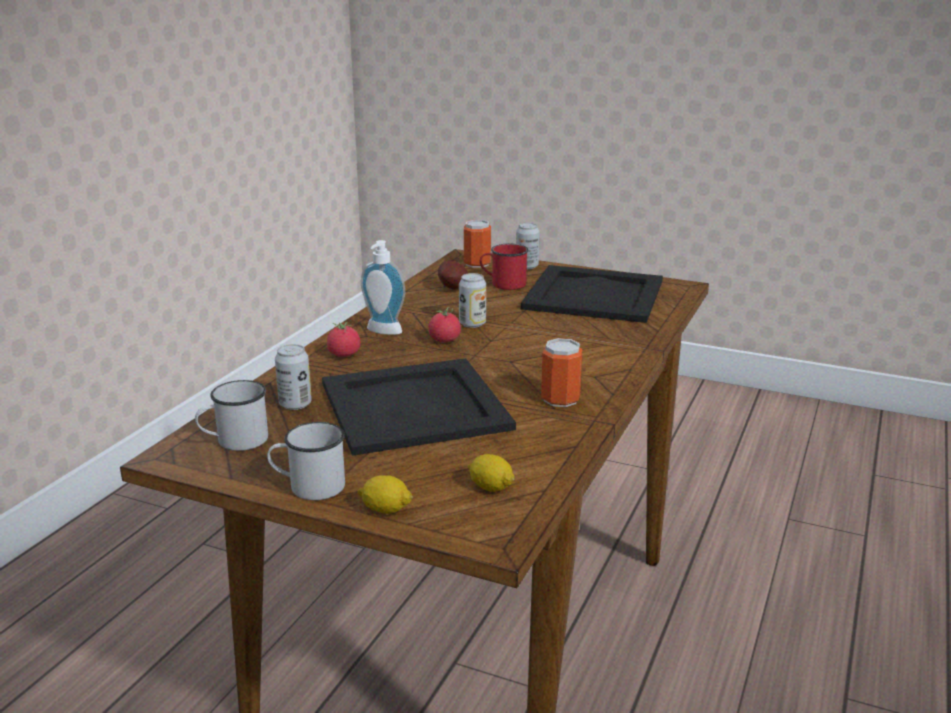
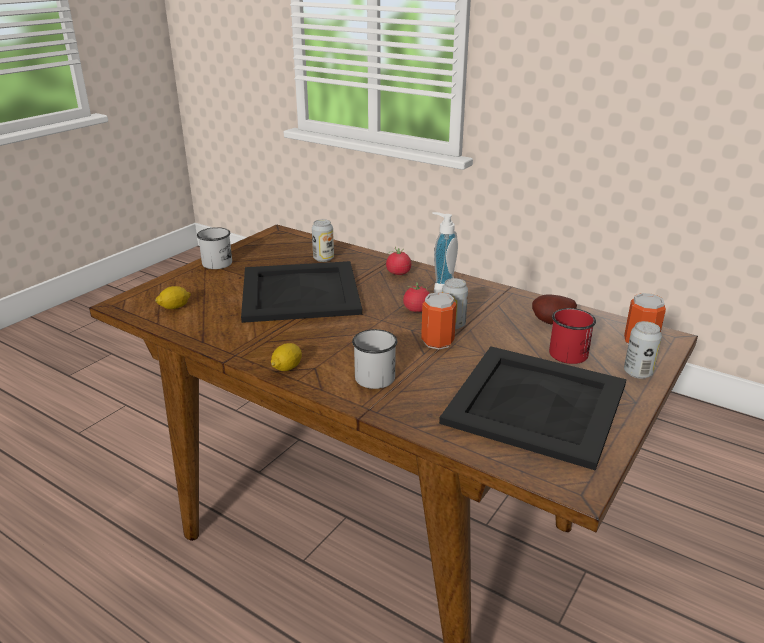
camera: 100 degrees right, 5 degrees up
(234, 441) = (284, 245): white mug -> white mug (373, 374)
(385, 509) = (179, 278): lemon -> lemon (287, 367)
(560, 399) = (279, 345): can -> can (437, 342)

